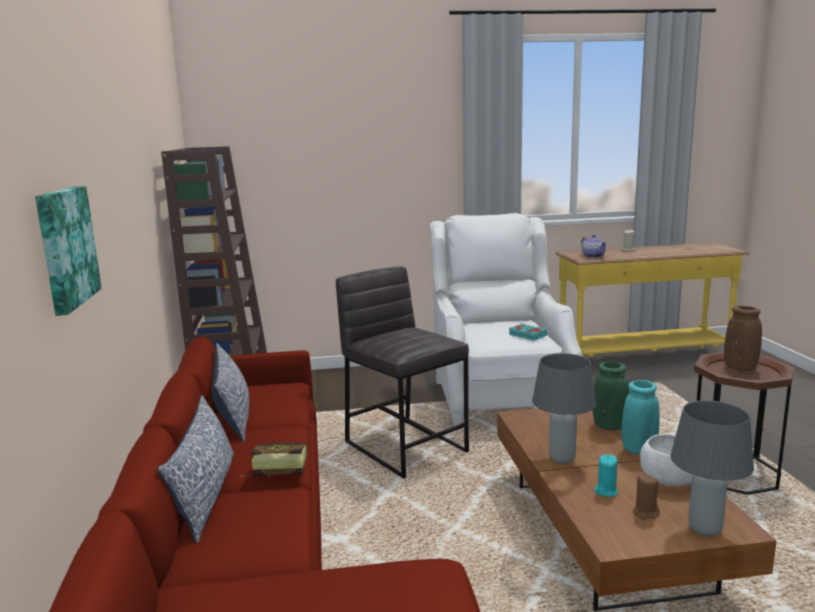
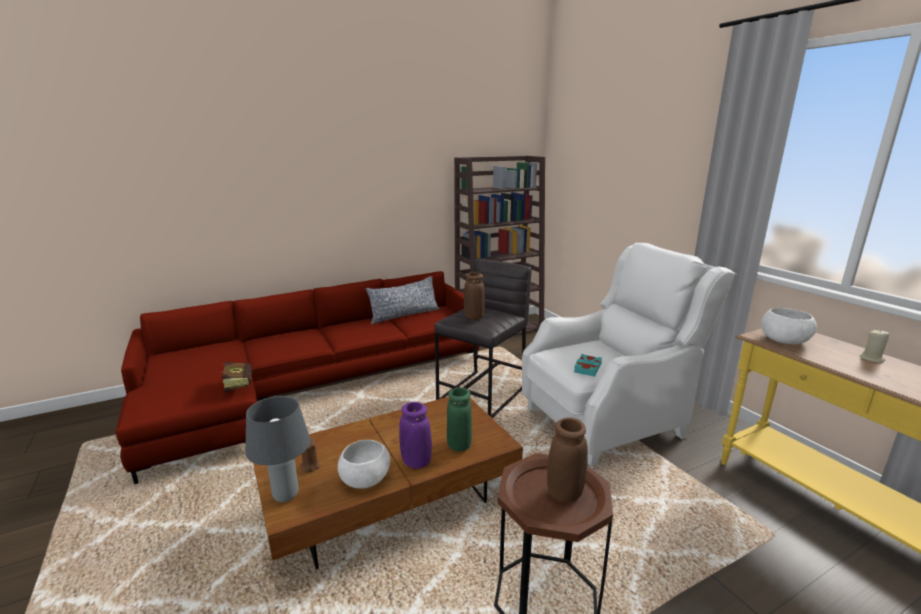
camera: 70 degrees right, 5 degrees up
(65, 247) = (274, 197): picture -> none
(205, 494) = (314, 329): pillow -> none
(274, 471) = (339, 338): book -> book (239, 384)
(416, 339) = (474, 317): none -> brown vase
(562, 459) = (389, 426): grey table lamp -> none
(593, 256) = (784, 340): teapot -> white bowl
(606, 491) = (341, 448): turquoise candle -> none
(639, 450) = (416, 462): turquoise vase -> purple vase

